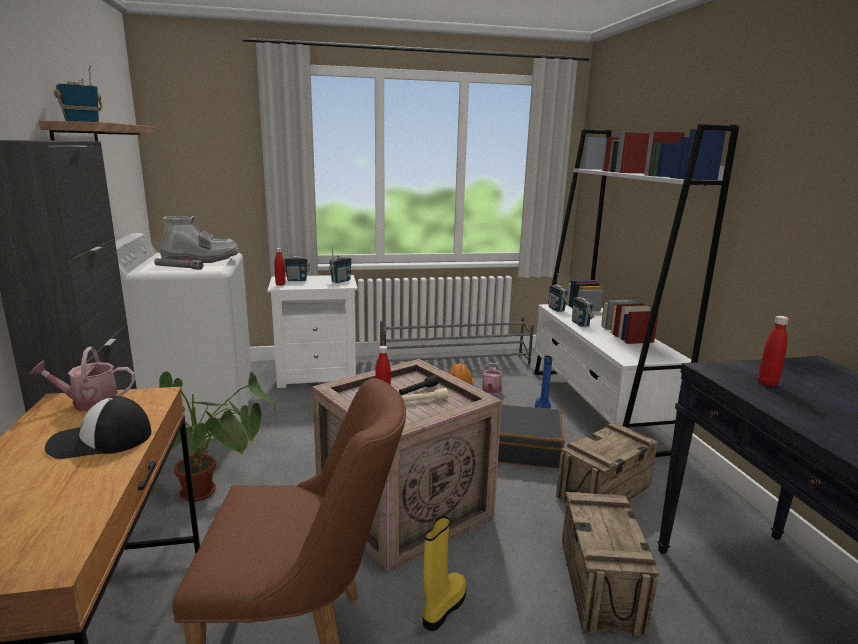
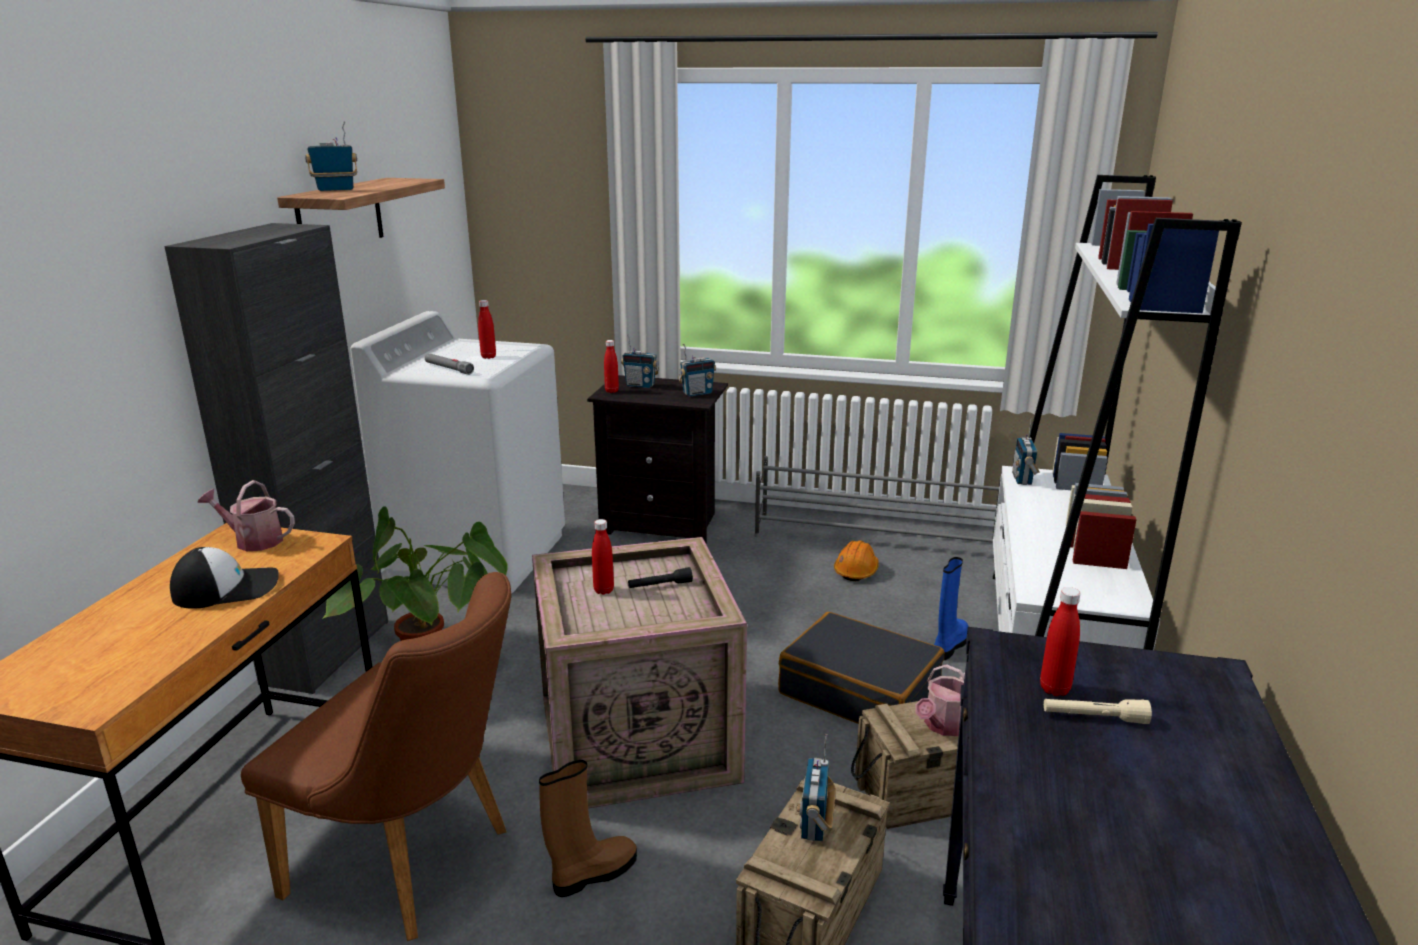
camera: 25 degrees right, 5 degrees up
(100, 440) = (227, 588): cap -> cap turned 150 degrees clockwise
(202, 260) = (488, 357): grey boot -> red bottle
(317, 375) = (663, 523): white nightstand -> black nightstand
(424, 401) = (652, 602): beige flashlight -> beige flashlight (1094, 718)
(443, 607) = (592, 874): yellow boot -> brown boot
(491, 390) = (896, 592): watering can -> watering can (943, 726)
(580, 324) = (1033, 513): radio -> radio (815, 825)

